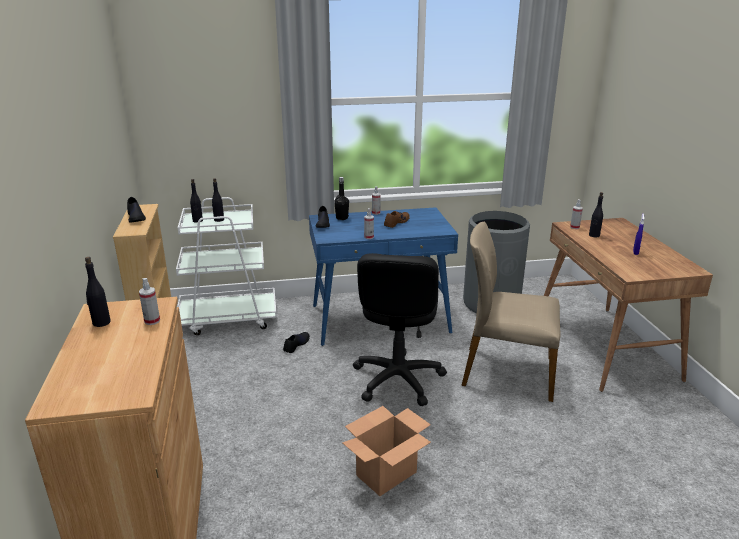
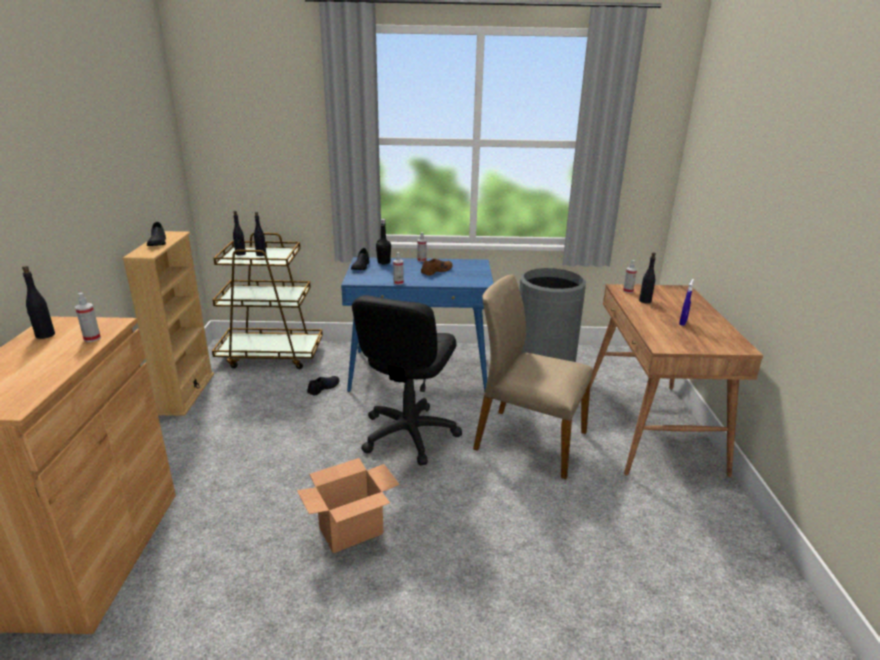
camera: 10 degrees right, 0 degrees up
(229, 318) = (271, 355): white cart -> brown cart

